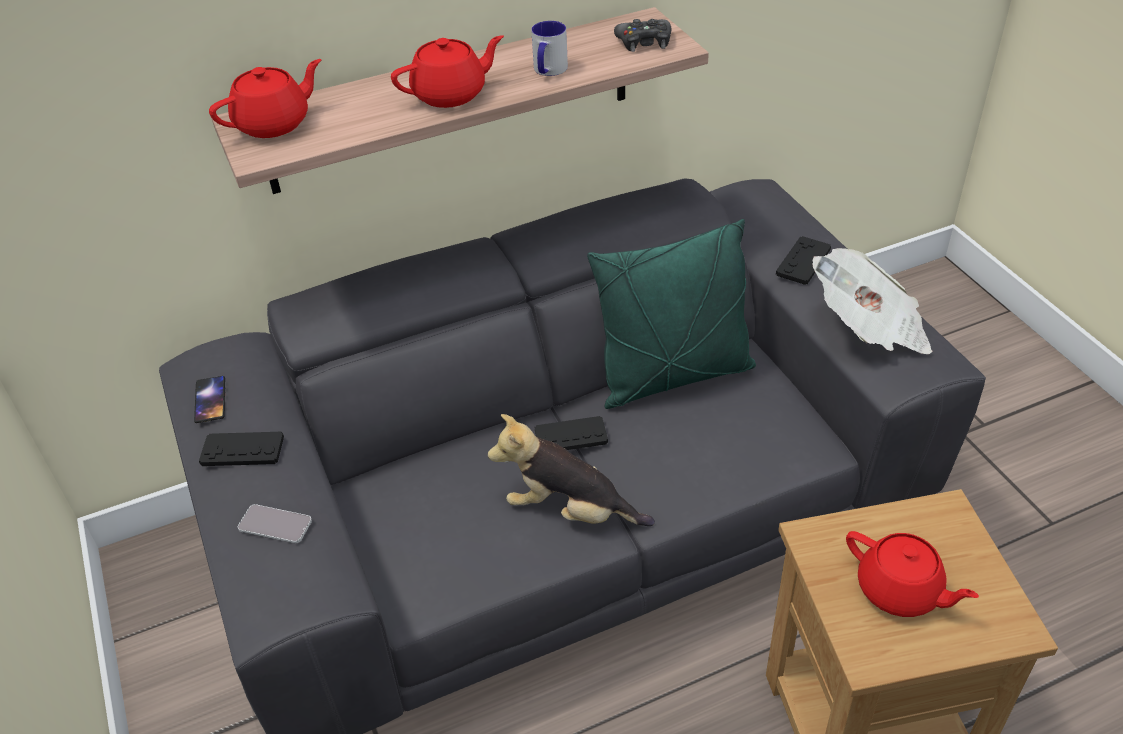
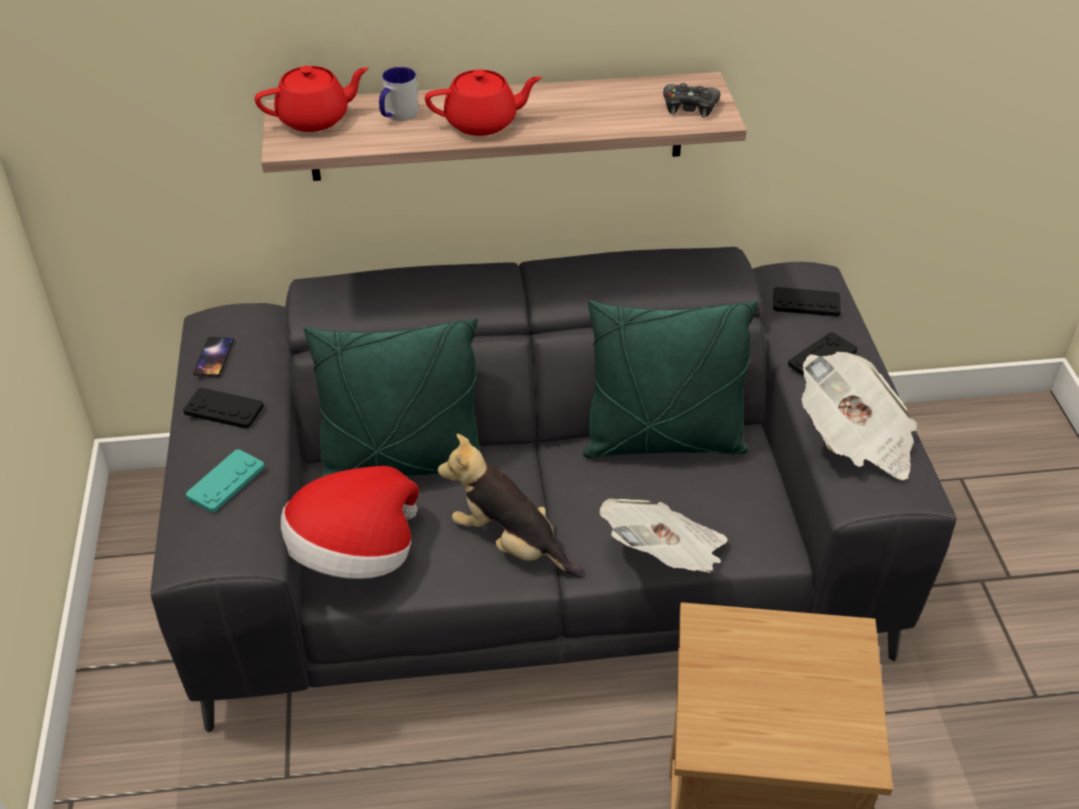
camera: 15 degrees right, 0 degrees up
(275, 525) = (226, 482): phone -> turquoise game controller
(421, 565) = (353, 556): none -> hat
(432, 461) = (402, 464): none -> green pillow
(548, 71) = (583, 118): mug -> mug (397, 115)
(571, 436) = (539, 474): black game controller -> black game controller (806, 303)
(725, 483) = (665, 556): none -> newspaper
(900, 591) = (765, 694): red teapot -> none

